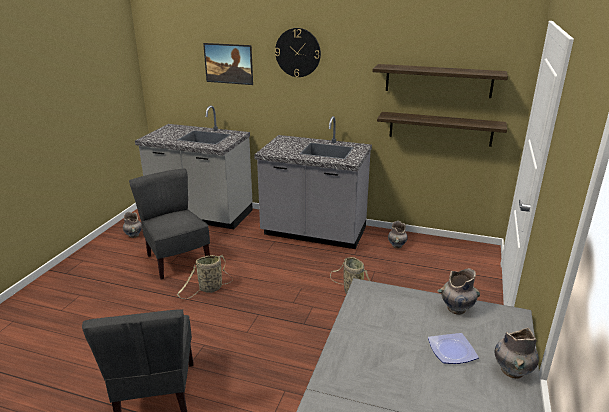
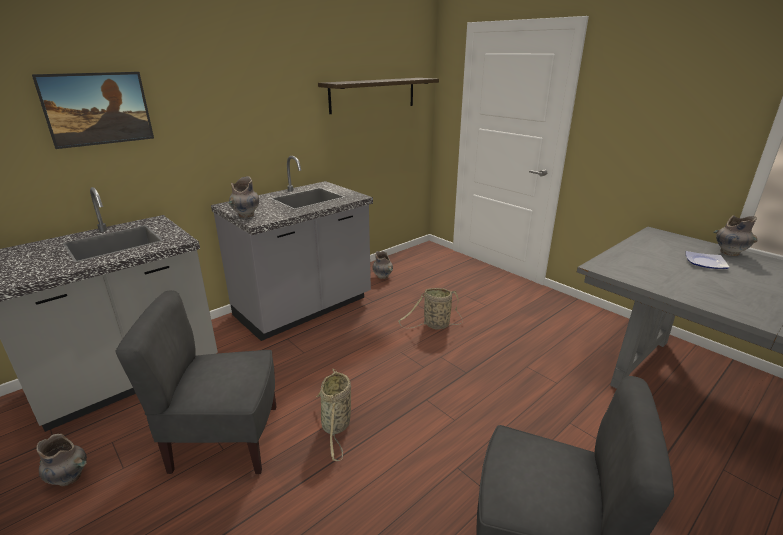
camera: 60 degrees left, 0 degrees up
(298, 52) = (218, 77): wall clock -> none
(440, 129) = (379, 146): shelf -> none
(456, 309) = (643, 245): grey vase -> grey vase (246, 215)

